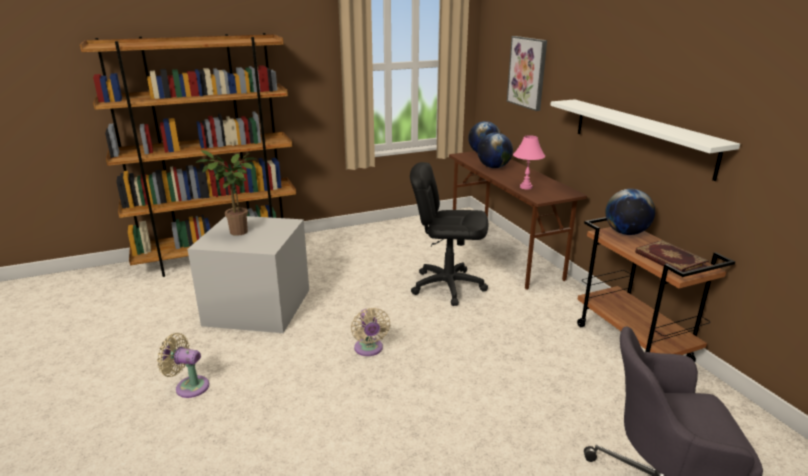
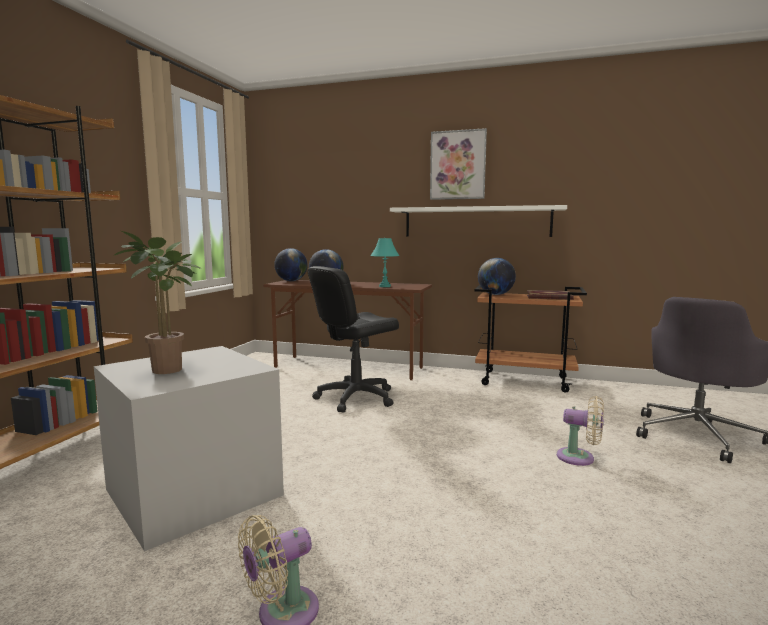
camera: 50 degrees left, 15 degrees down
(369, 349) = (397, 461): beige fan -> beige fan (579, 458)
(526, 187) = (384, 286): pink table lamp -> turquoise table lamp
(527, 72) = (329, 197): picture -> picture (458, 165)

